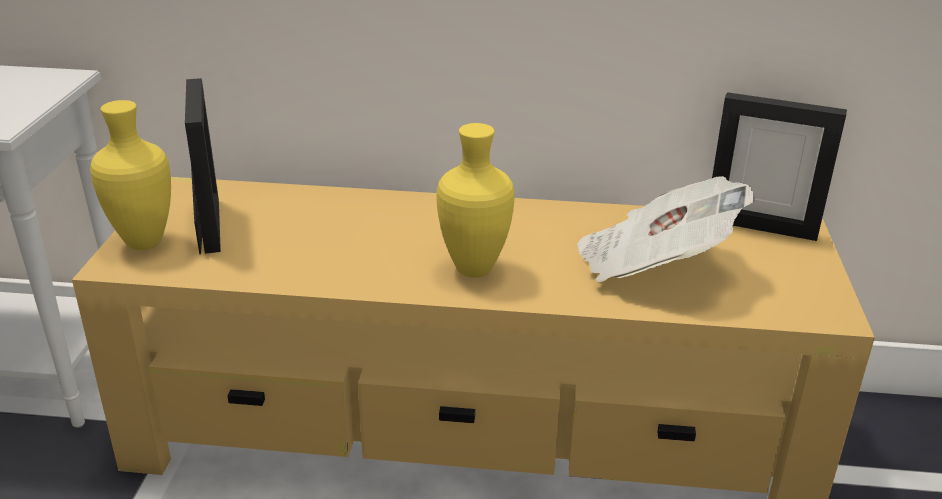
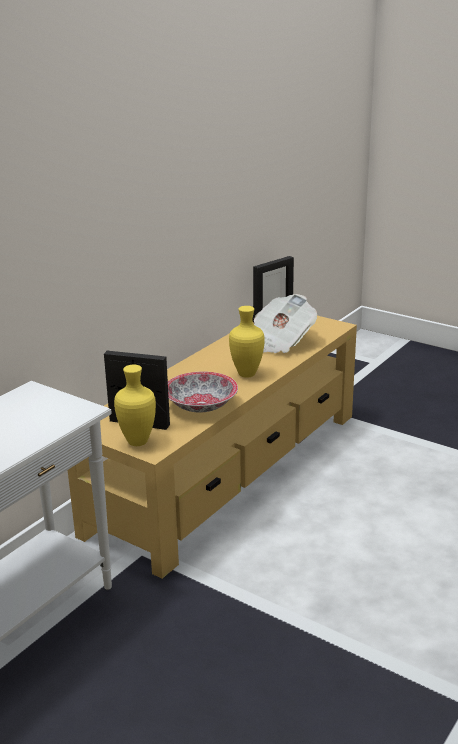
camera: 60 degrees left, 5 degrees down
(311, 259) = (201, 405): none -> bowl

